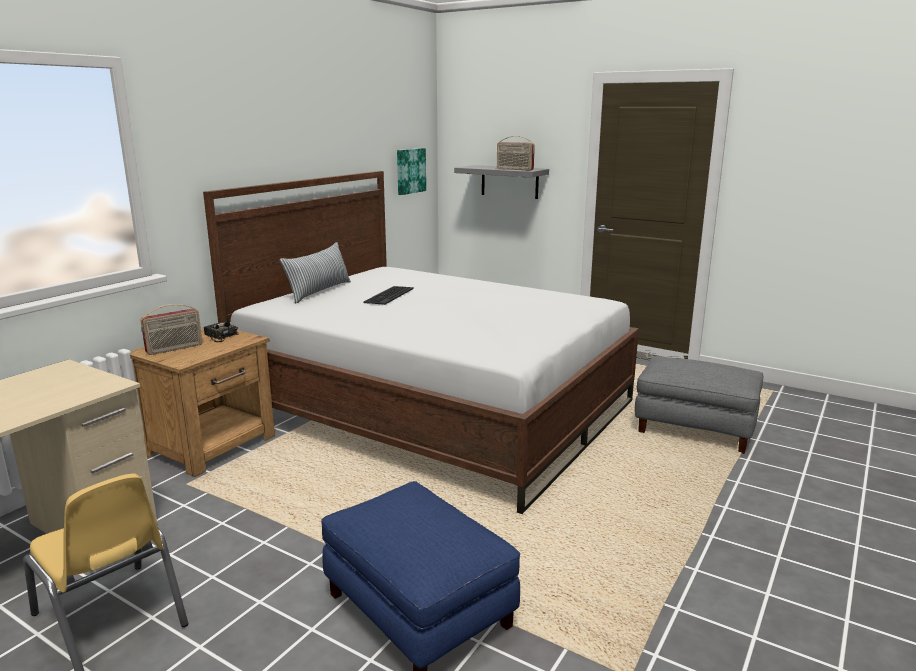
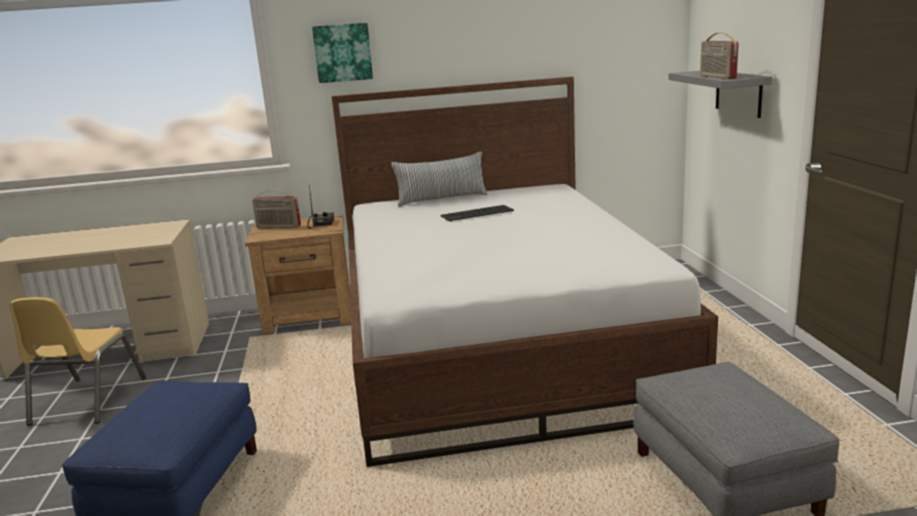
camera: 50 degrees right, 0 degrees up
(410, 171) = (630, 76): picture -> picture (343, 52)

